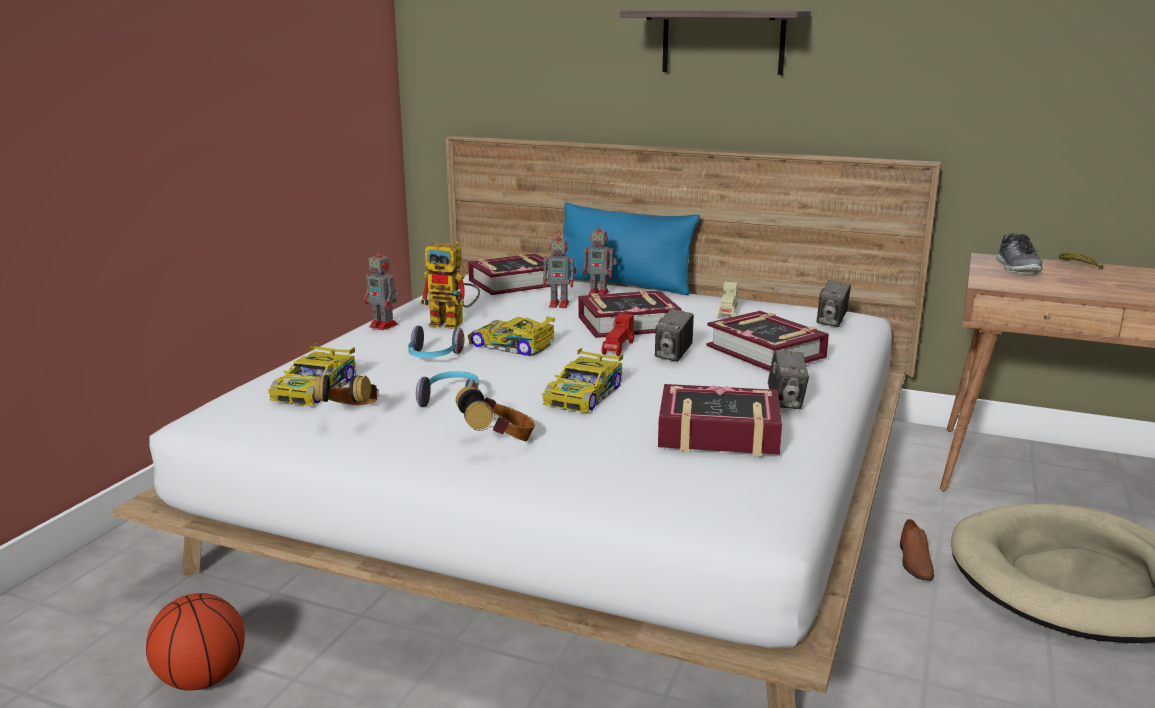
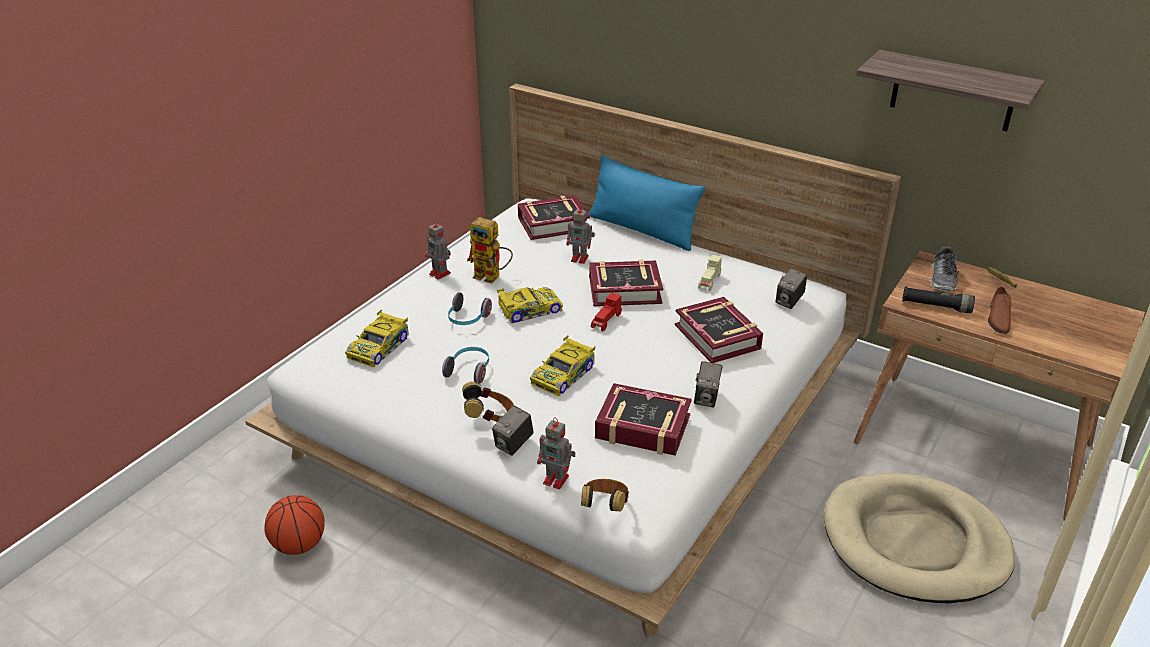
camera: 10 degrees right, 15 degrees up
(350, 415) = (397, 379): headphones -> headphones (605, 507)
(512, 345) = (529, 310): toy car -> toy car turned 120 degrees clockwise
(599, 294) = (617, 245): toy robot -> toy robot (557, 480)
(673, 355) = (645, 334): camera -> camera (513, 445)
(723, 42) = (734, 46): shelf -> shelf (953, 91)
(914, 560) = (800, 508): brown shoe -> brown shoe (998, 318)
(1029, 285) = (936, 306): none -> black flashlight

